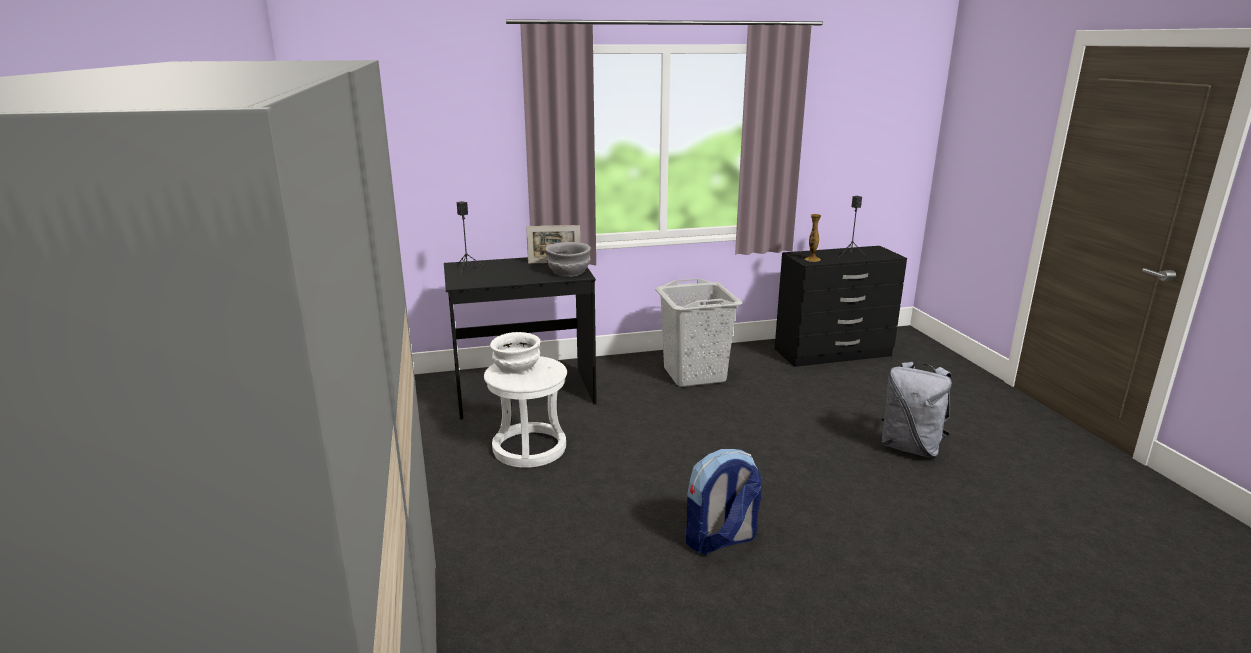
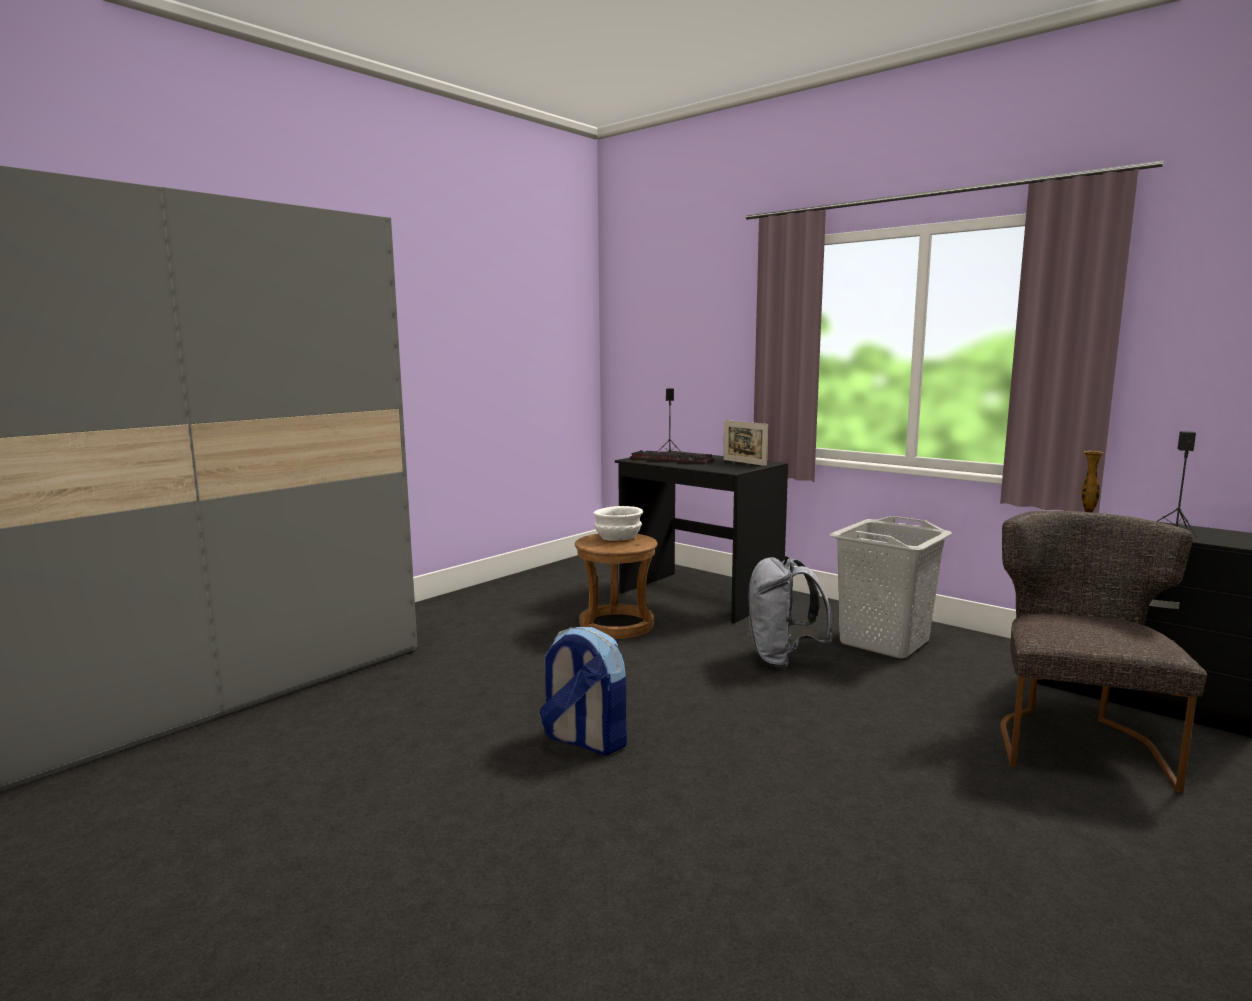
camera: 55 degrees right, 10 degrees down
(494, 275) = (673, 460): none -> keyboard
(529, 448) = (616, 625): white stool -> brown stool
(569, 272) = (731, 468): grey bowl -> none
(862, 391) = (1076, 741): none -> grey chair
(911, 447) = (988, 812): grey backpack -> grey backpack (782, 659)

